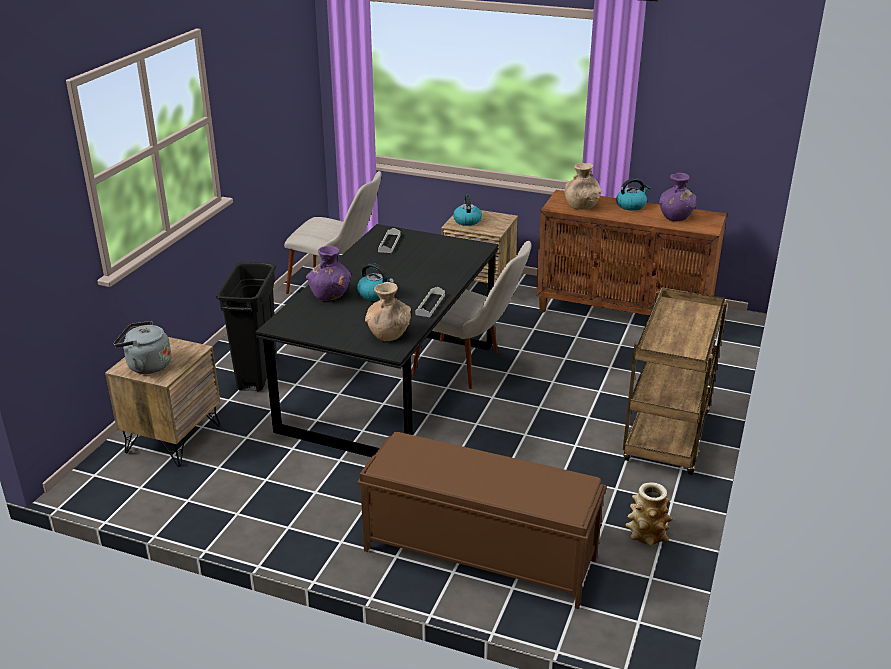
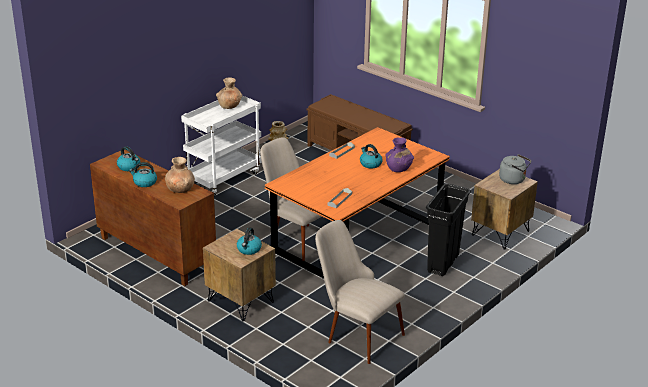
camera: 160 degrees left, 0 degrees up
(388, 334) = (376, 140): brown vase -> brown vase (229, 106)
(391, 386) = (356, 237): black dining table -> orange dining table
(667, 440) = (224, 177): brown cart -> white cart
(675, 217) = (129, 167): purple vase -> kettle

